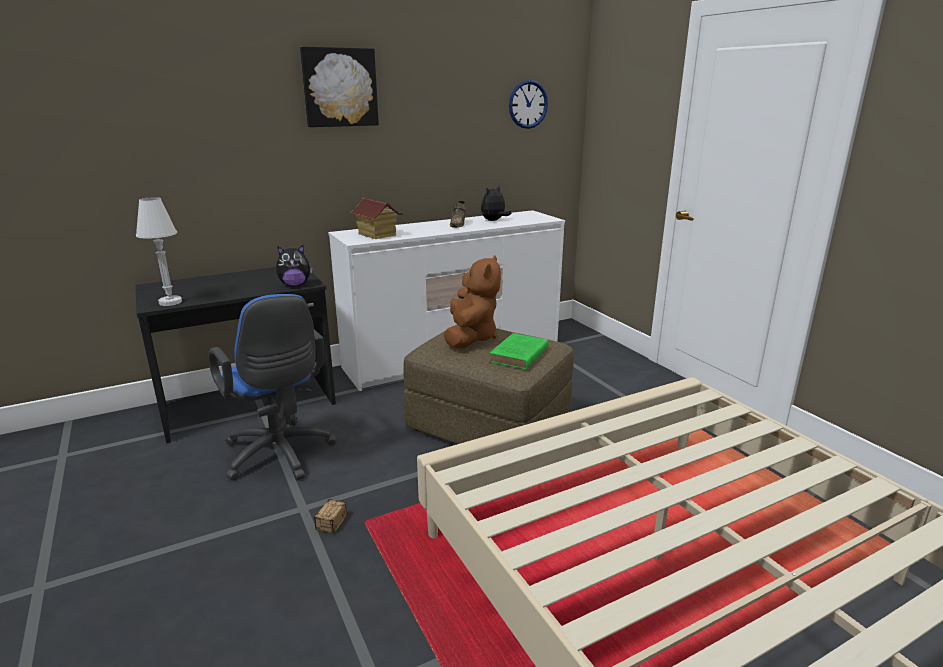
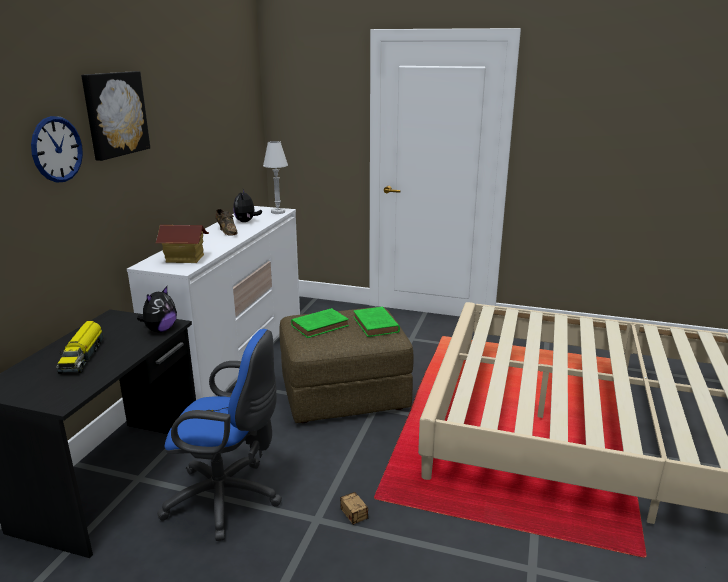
camera: 45 degrees left, 0 degrees up
(170, 302) = (72, 392): white table lamp -> white table lamp (278, 212)
(223, 285) = (82, 356): none -> toy truck
(470, 337) = (321, 325): brown plush toy -> green book
(528, 104) = (234, 111): wall clock -> wall clock (57, 149)

